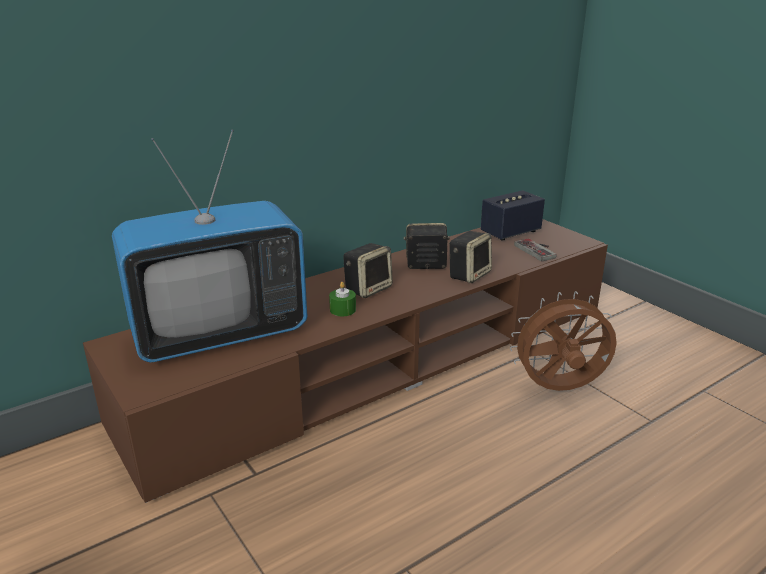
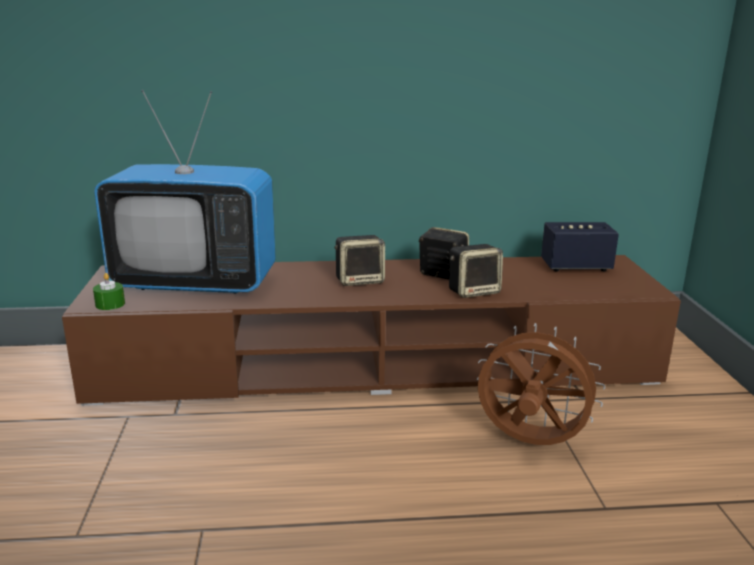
camera: 30 degrees right, 5 degrees down
(343, 310) = (314, 290): green candle -> green candle (110, 304)
(539, 250) = (584, 288): game controller -> none

